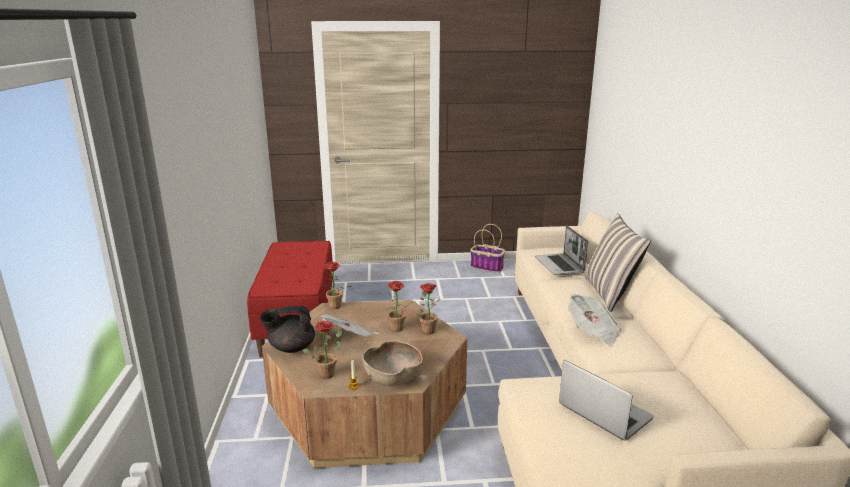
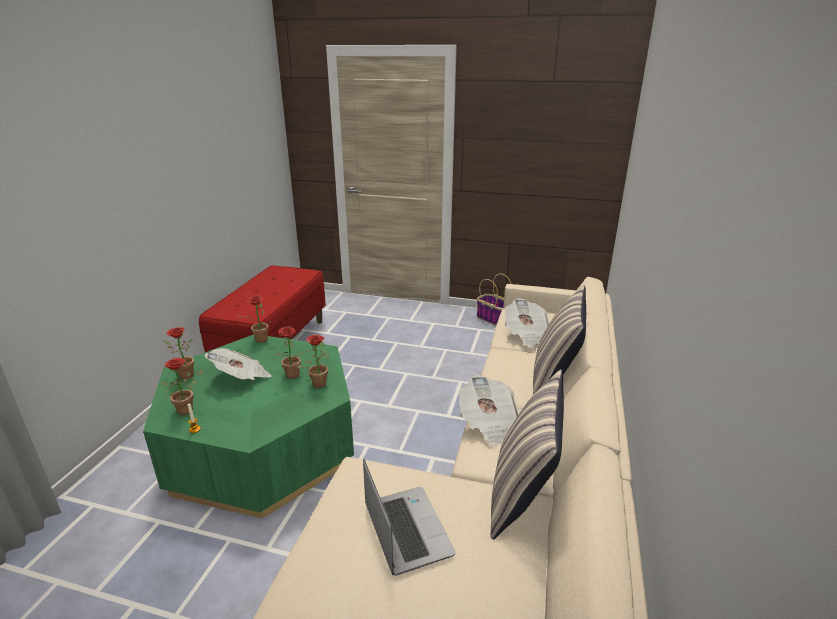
camera: 20 degrees right, 5 degrees up
(291, 348) = (184, 375): black teapot -> potted plant
(368, 408) = (263, 448): brown coffee table -> green coffee table
(392, 378) = (236, 429): brown bowl -> none
(560, 265) = (526, 334): laptop -> newspaper
(659, 373) = (522, 496): none -> pillow

